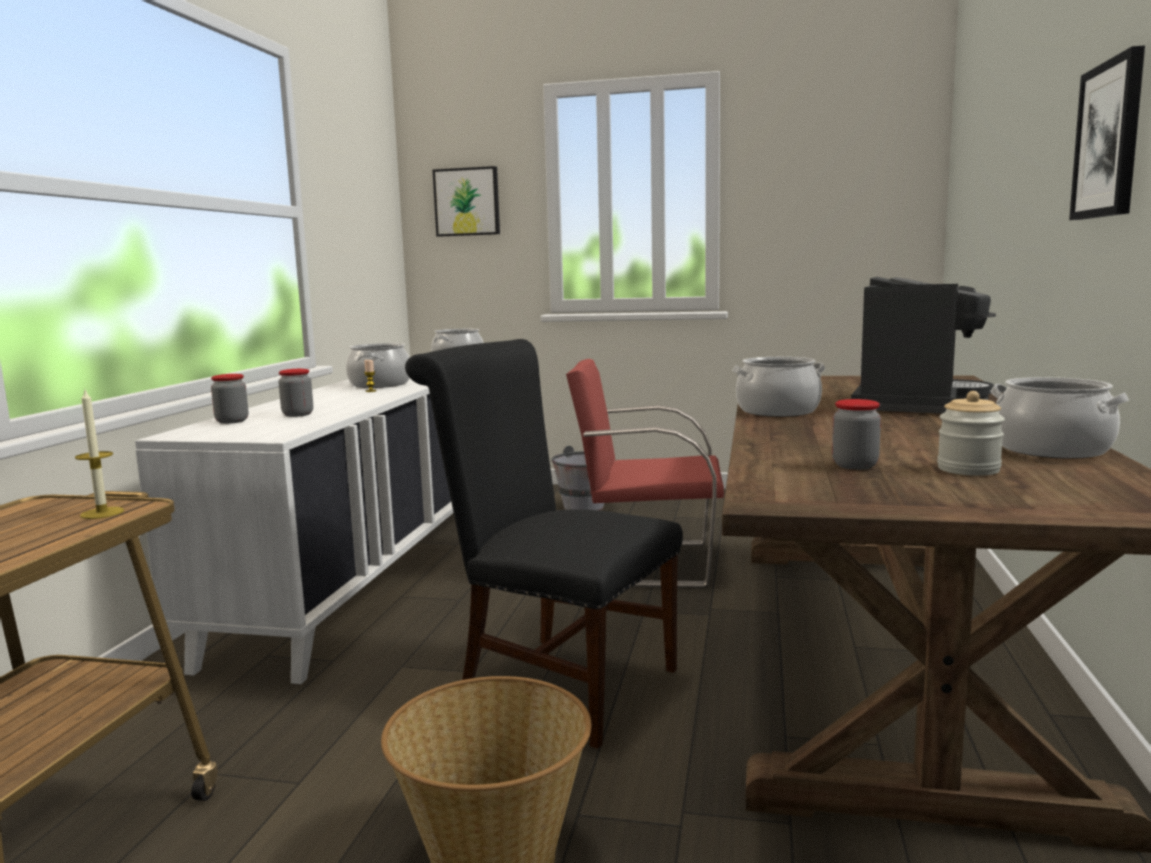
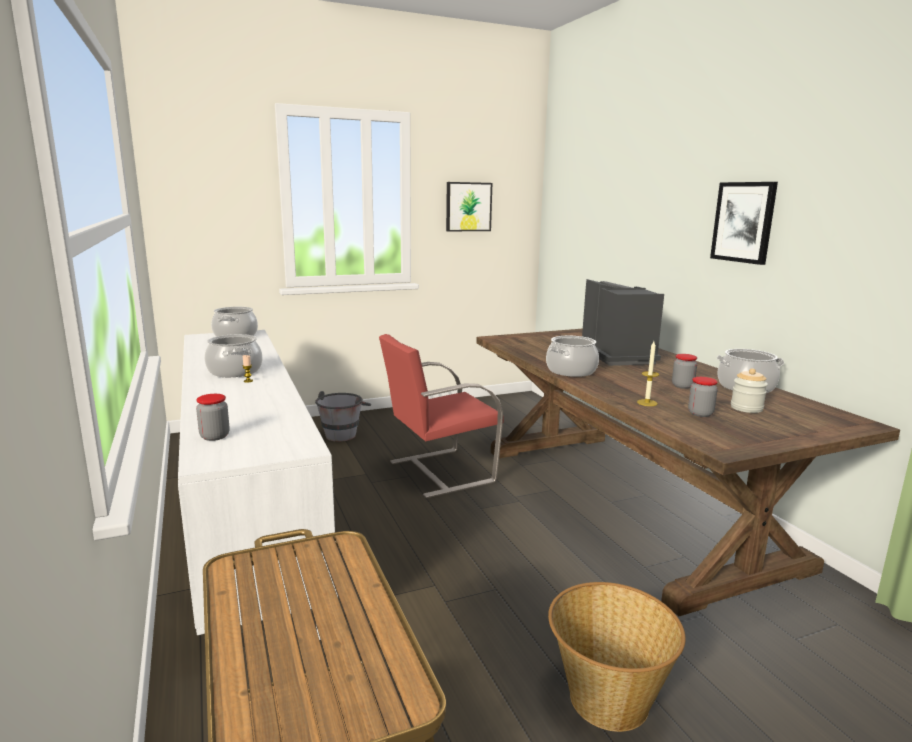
camera: 35 degrees left, 5 degrees up
(102, 513) = (325, 560): candle -> candle (647, 403)
(298, 414) = (257, 419): jar -> jar (682, 386)
(467, 202) = (208, 195): picture -> picture (468, 206)
(556, 683) = (496, 575): black chair -> none

